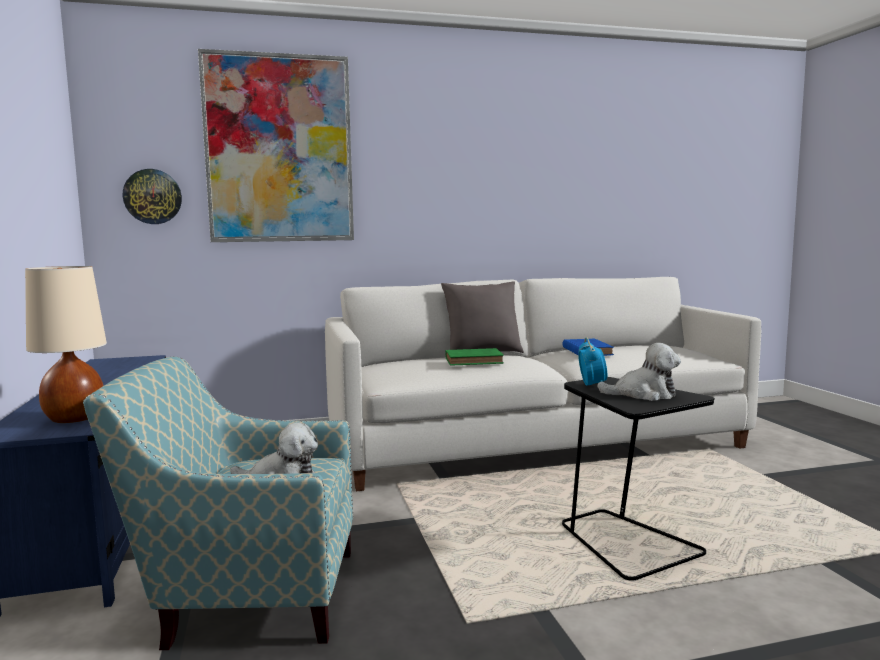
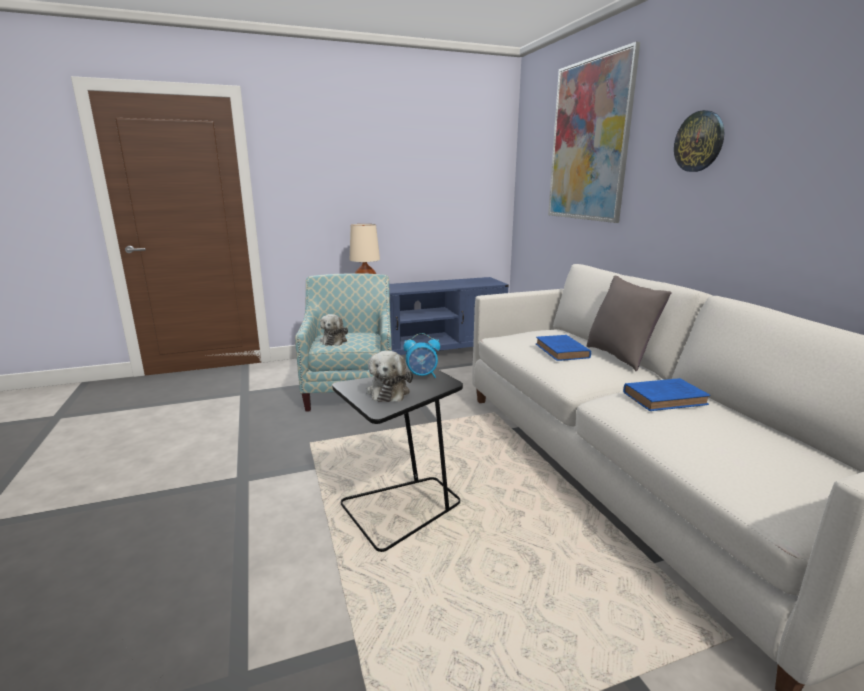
camera: 85 degrees right, 10 degrees up
(152, 196) = (534, 181): wall clock -> wall clock (699, 141)
(475, 361) = (562, 351): green book -> blue book

